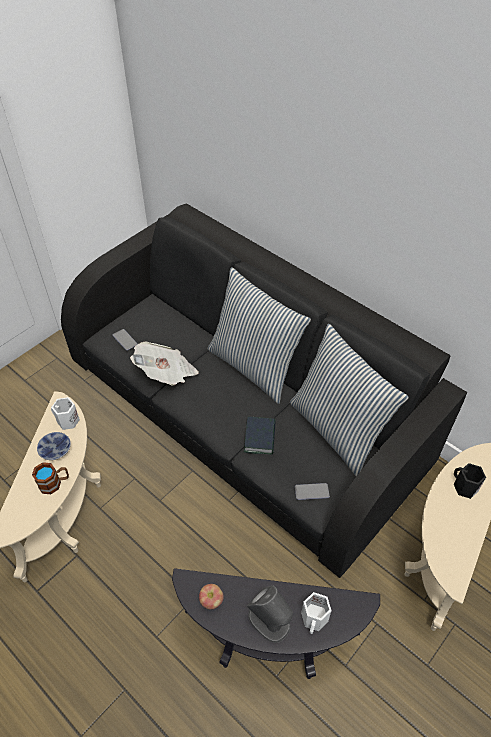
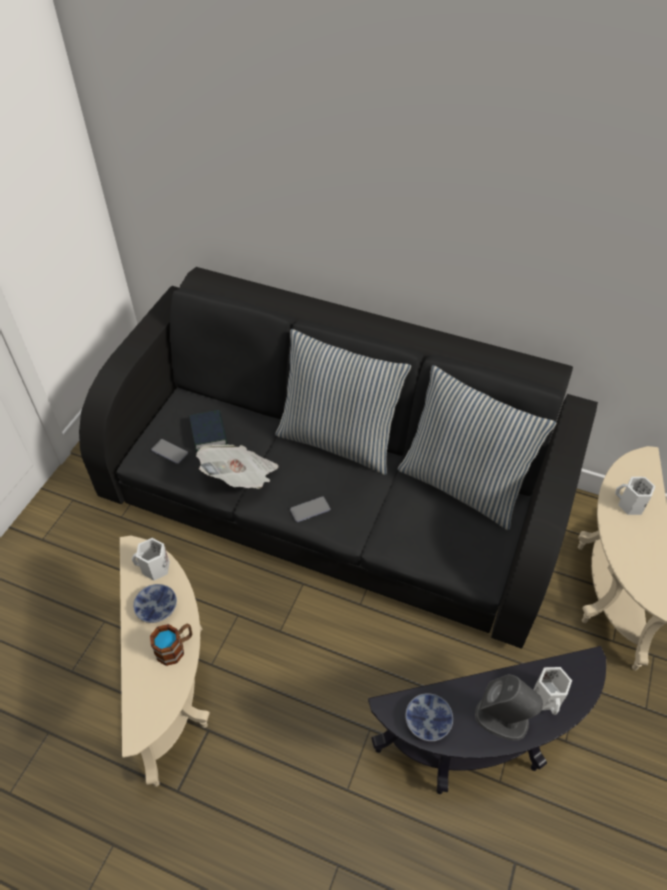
camera: 20 degrees left, 0 degrees up
(211, 600) = (428, 719): apple -> bowl
(260, 438) = (383, 519): book -> book (209, 433)
(311, 492) = (468, 561): phone -> phone (310, 510)
(464, 487) = (630, 505): black mug -> white mug

